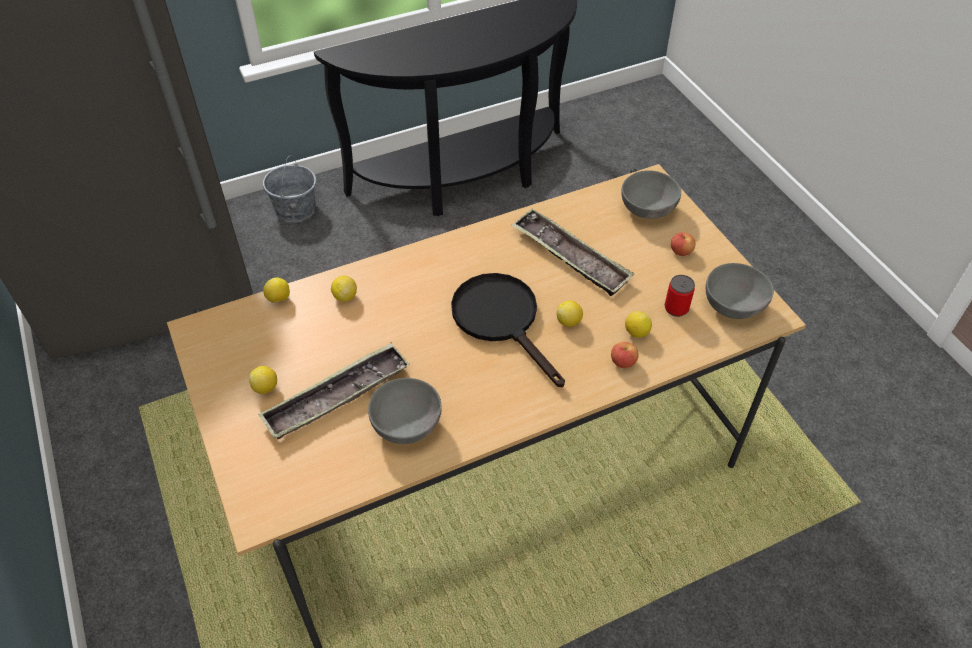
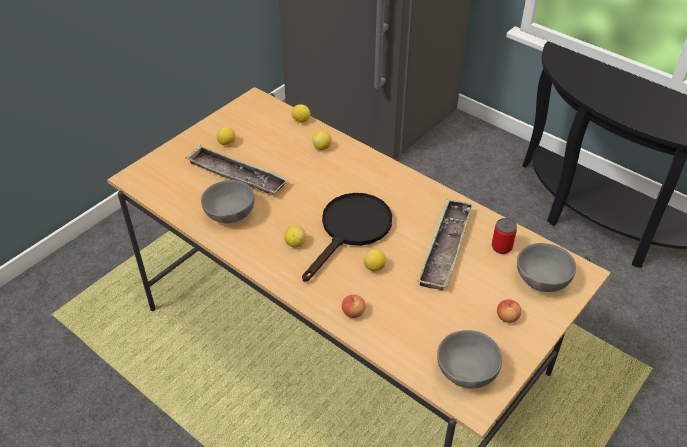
camera: 65 degrees right, 5 degrees down
(295, 208) = (488, 146): grey bucket -> none
(636, 332) = (390, 312): lemon -> lemon (295, 243)
(676, 308) = (435, 332): can -> can (501, 247)

